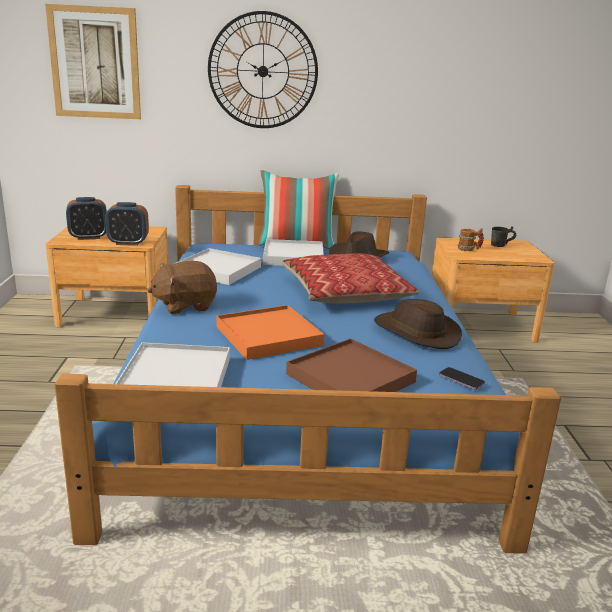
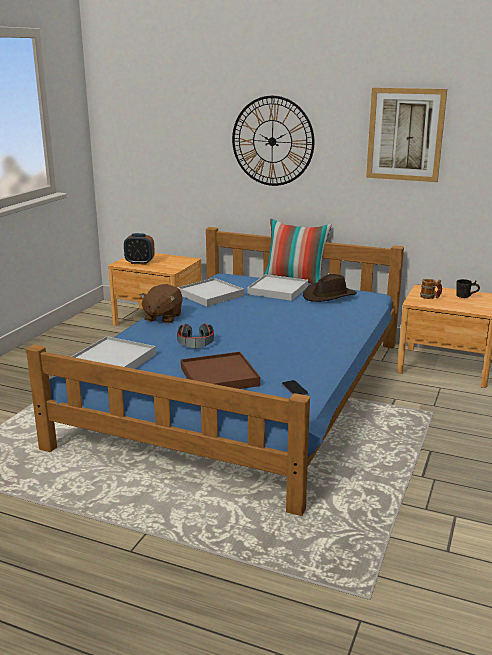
camera: 25 degrees right, 0 degrees up
(95, 63) = (157, 135): picture -> picture (405, 134)
(128, 243) = (162, 269): alarm clock -> none
(185, 306) = (162, 317): brown plush toy -> brown plush toy turned 75 degrees counterclockwise
(268, 336) = (195, 344): orange tray -> headphones
(346, 292) = (286, 321): pillow -> none
(415, 332) = (303, 355): brown hat -> none

